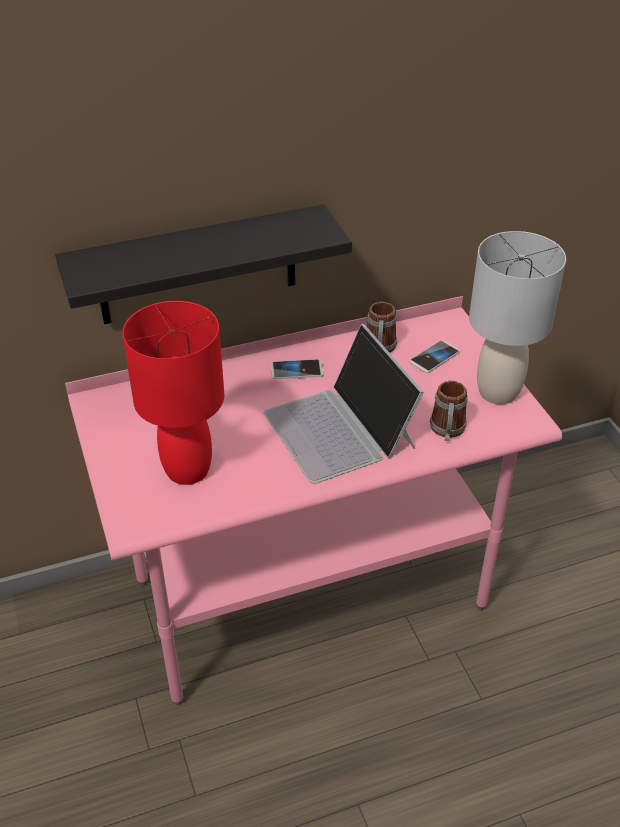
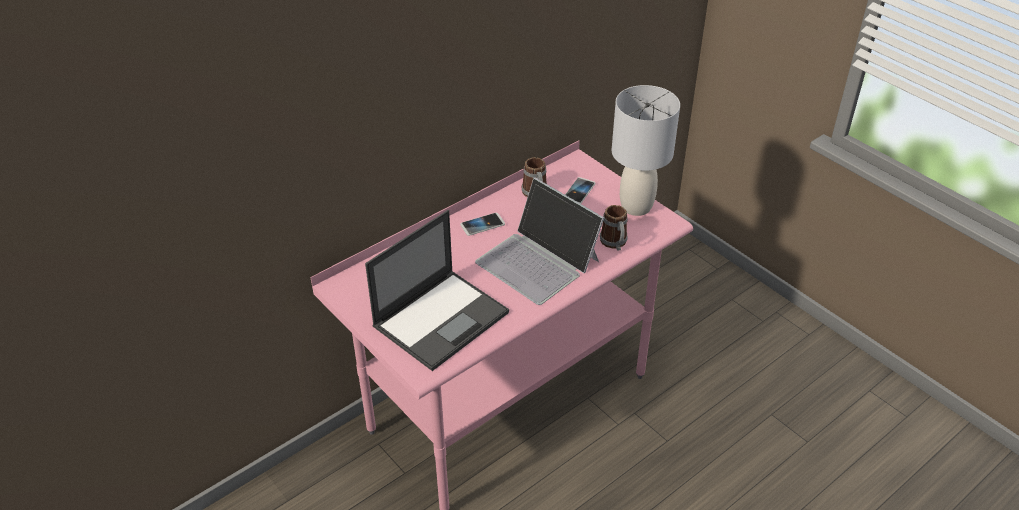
camera: 20 degrees left, 0 degrees up
(188, 469) = (442, 318): red table lamp -> laptop
(198, 266) = (399, 160): black shelf -> none

